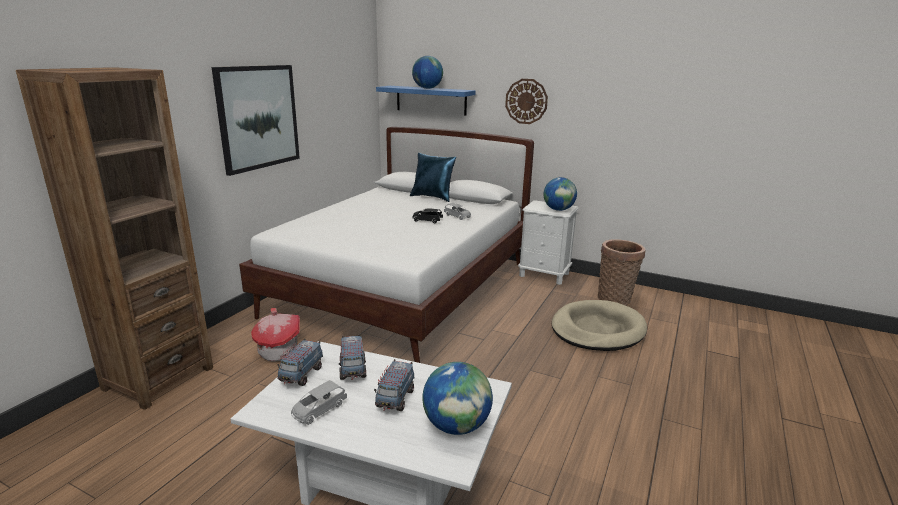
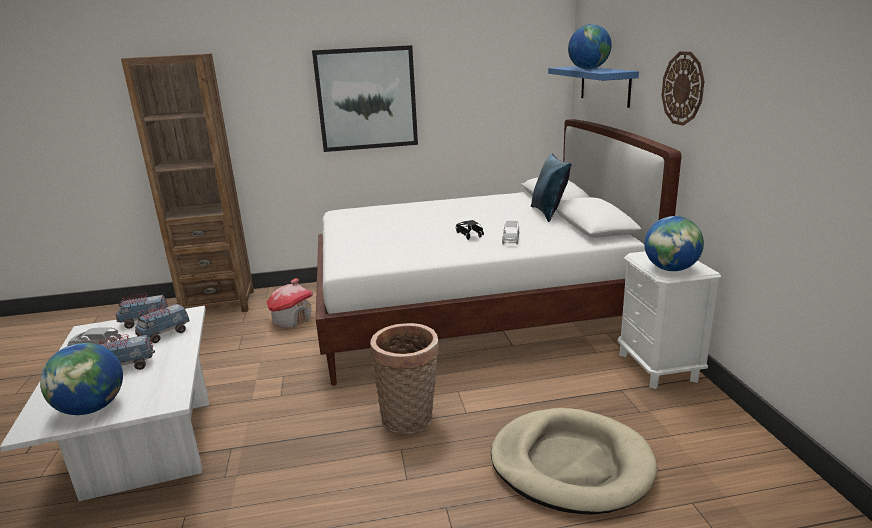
camera: 55 degrees right, 0 degrees up
(615, 298) = (697, 447): basket -> basket (410, 419)

